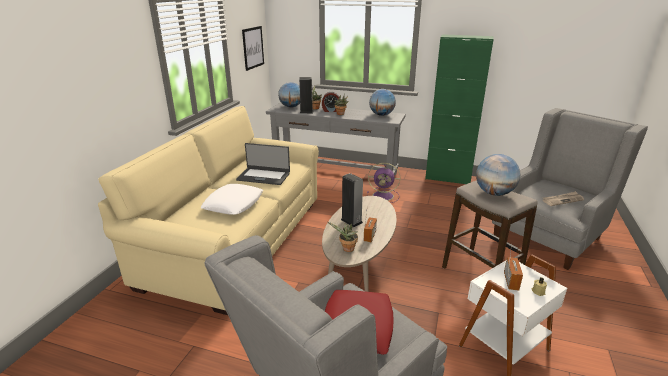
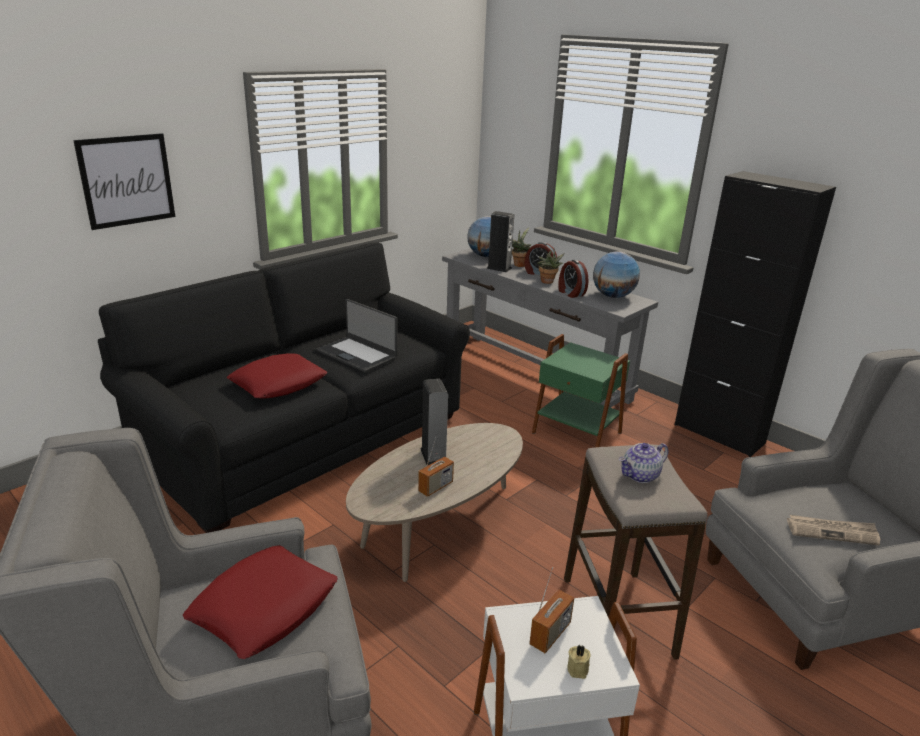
camera: 25 degrees right, 0 degrees up
(233, 204) = (278, 383): white pillow -> red pillow
(237, 241) = (306, 440): beige sofa -> black sofa
(253, 47) = (445, 155): picture -> picture (127, 180)
(347, 249) = (383, 495): potted plant -> none
(359, 117) = (570, 293): none -> alarm clock
(384, 196) = (576, 434): purple fan -> green side table
(448, 178) = (719, 434): green cabinet -> black cabinet
(494, 193) = (640, 476): globe -> teapot

